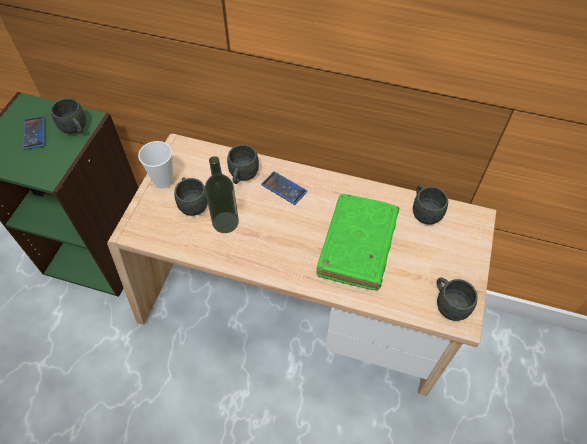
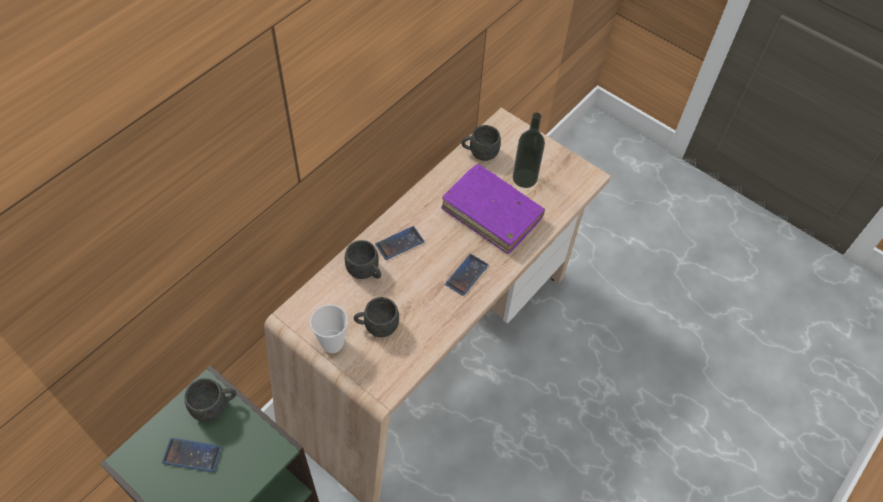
camera: 70 degrees left, 0 degrees up
(225, 222) = (415, 305): bottle -> bottle (524, 178)
(276, 250) = (466, 275): none -> phone
(357, 246) = (491, 214): green book -> purple book
(448, 304) = (572, 178): grey mug -> none

